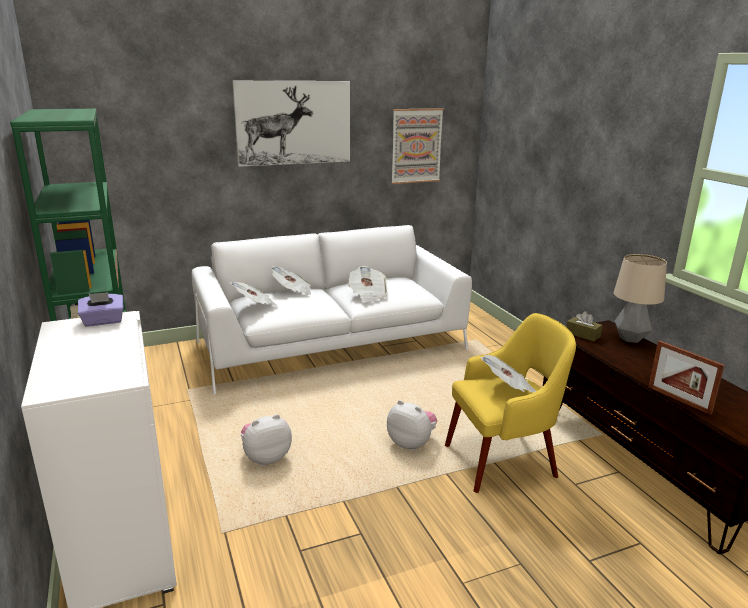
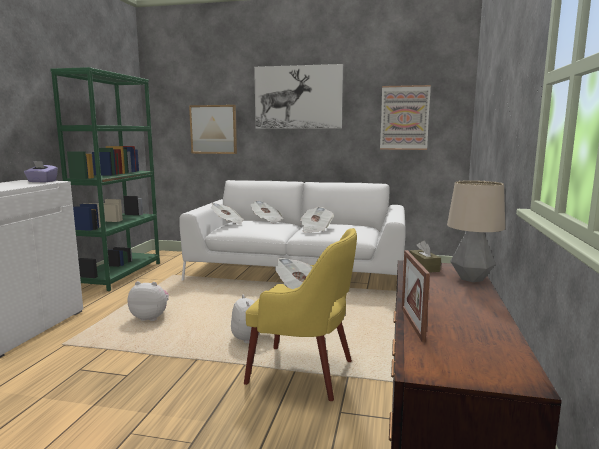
camera: 35 degrees right, 10 degrees down
(173, 170) = (213, 129): none -> picture

